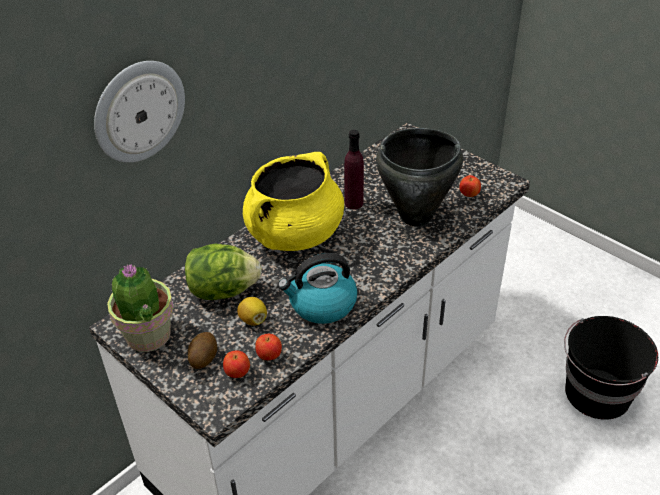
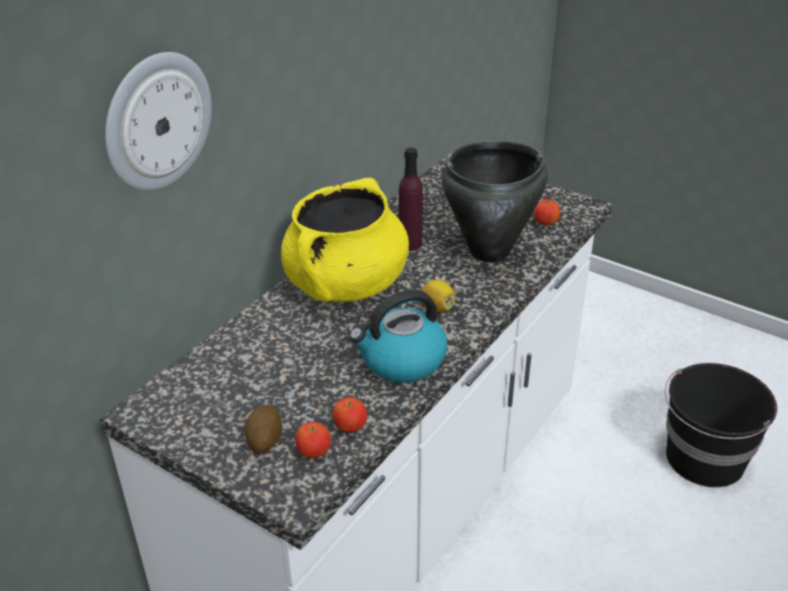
camera: 10 degrees left, 5 degrees down
(148, 336) = (183, 421): potted plant -> none
(223, 290) = (270, 357): lettuce -> none
(253, 319) = (318, 387): lemon -> lemon (437, 307)

